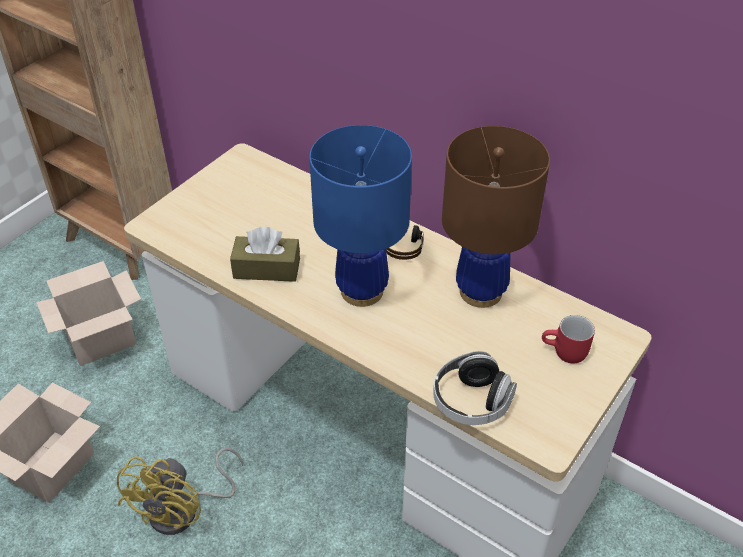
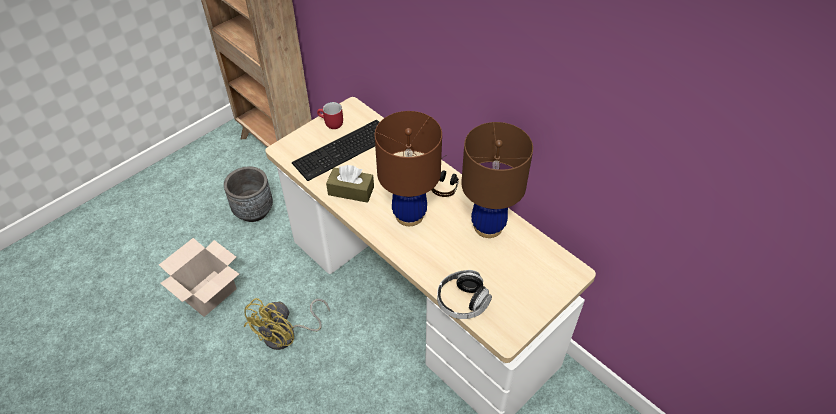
camera: 10 degrees right, 5 degrees up
(102, 338) = (254, 211): cardboard box -> grey planter
(246, 214) = (345, 150): none -> keyboard
(362, 291) = (409, 215): blue table lamp -> brown table lamp
(565, 353) = (533, 278): red mug -> red mug (330, 124)

